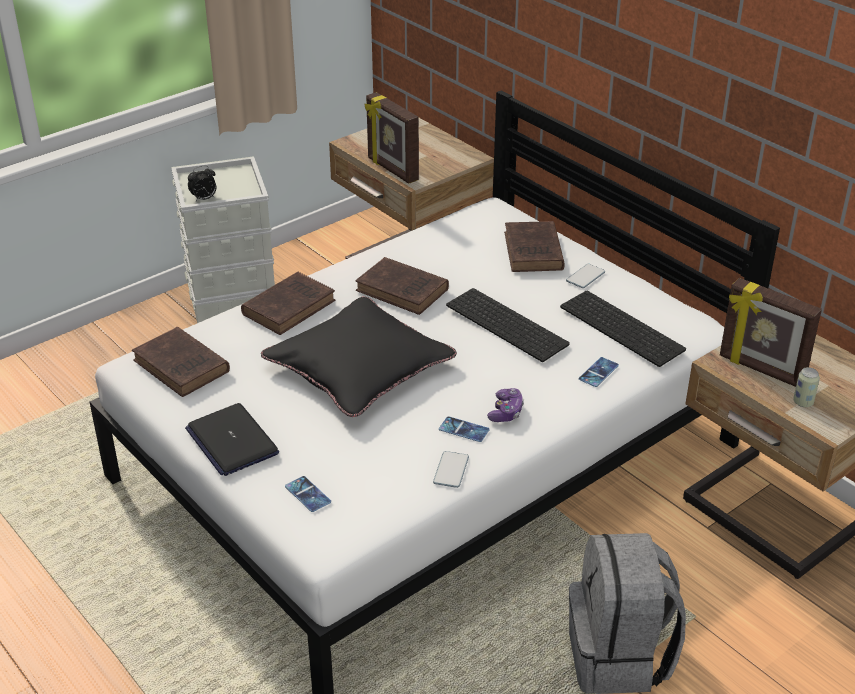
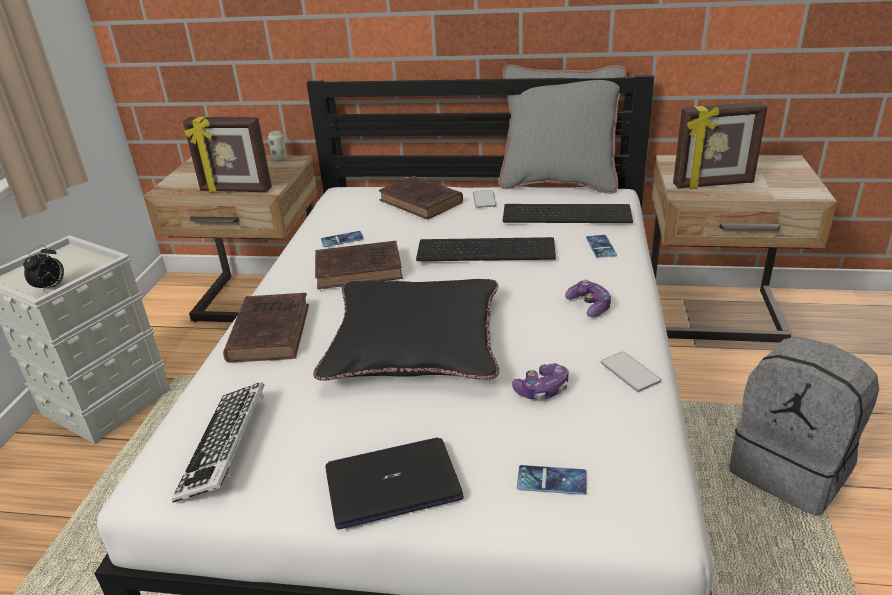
camera: 40 degrees left, 5 degrees down
(183, 367) = (225, 446): brown book -> keyboard
(231, 441) = (393, 483): laptop -> laptop turned 150 degrees clockwise
(383, 445) = (542, 390): none -> game controller
(464, 429) = (582, 336): phone -> phone (342, 239)
(676, 294) = (558, 183): none -> grey pillow
(803, 402) = (770, 188): can -> can (279, 159)

